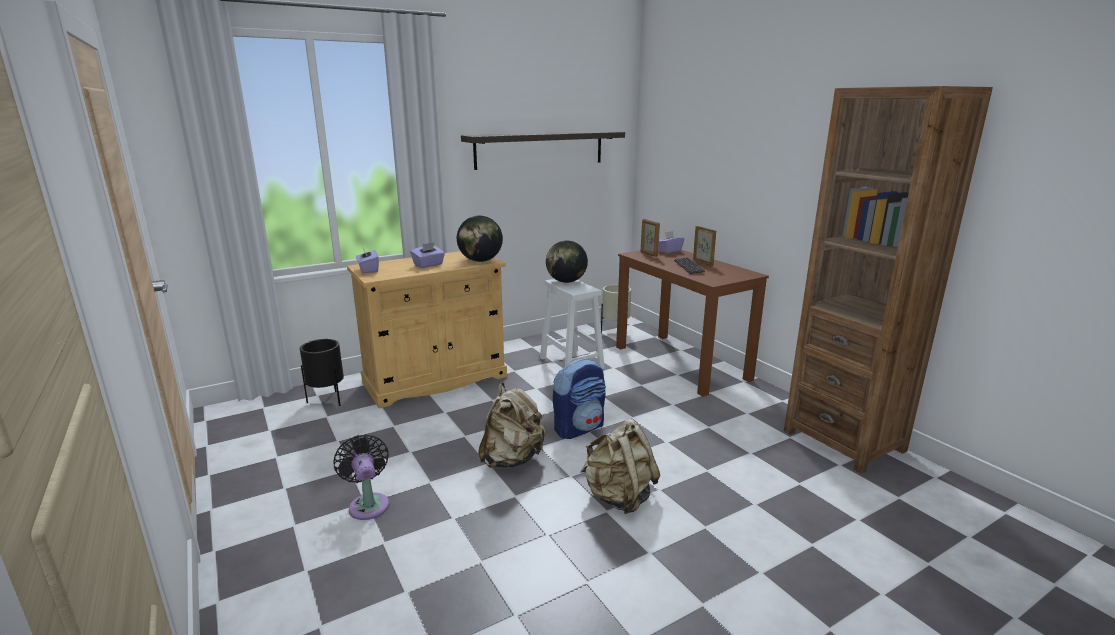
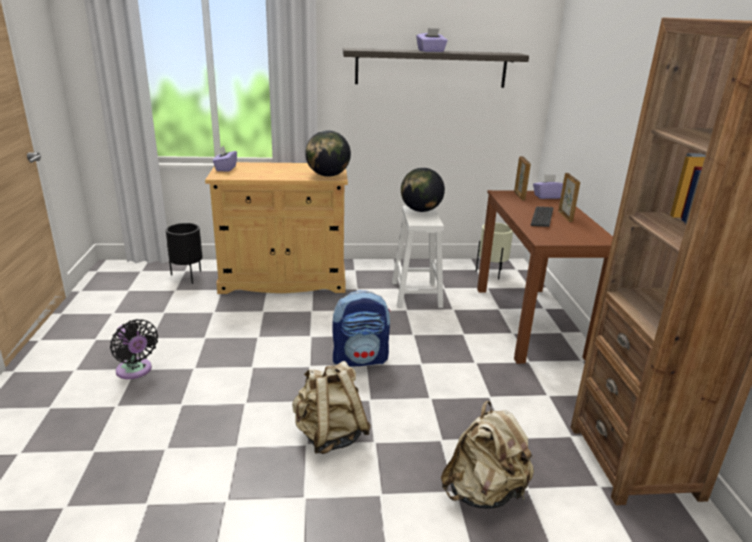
camera: 25 degrees right, 5 degrees up
(368, 504) = (135, 371): black fan -> black fan turned 135 degrees clockwise
(428, 265) = (279, 172): purple tissue box -> purple tissue box (431, 51)
(512, 459) = (275, 369): beige backpack -> beige backpack (484, 492)

